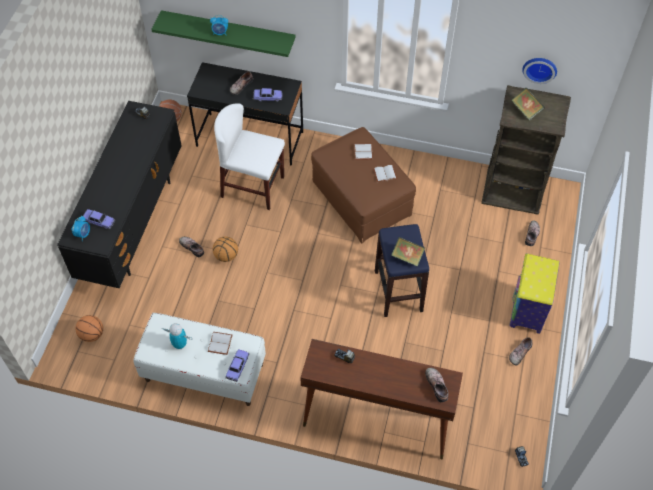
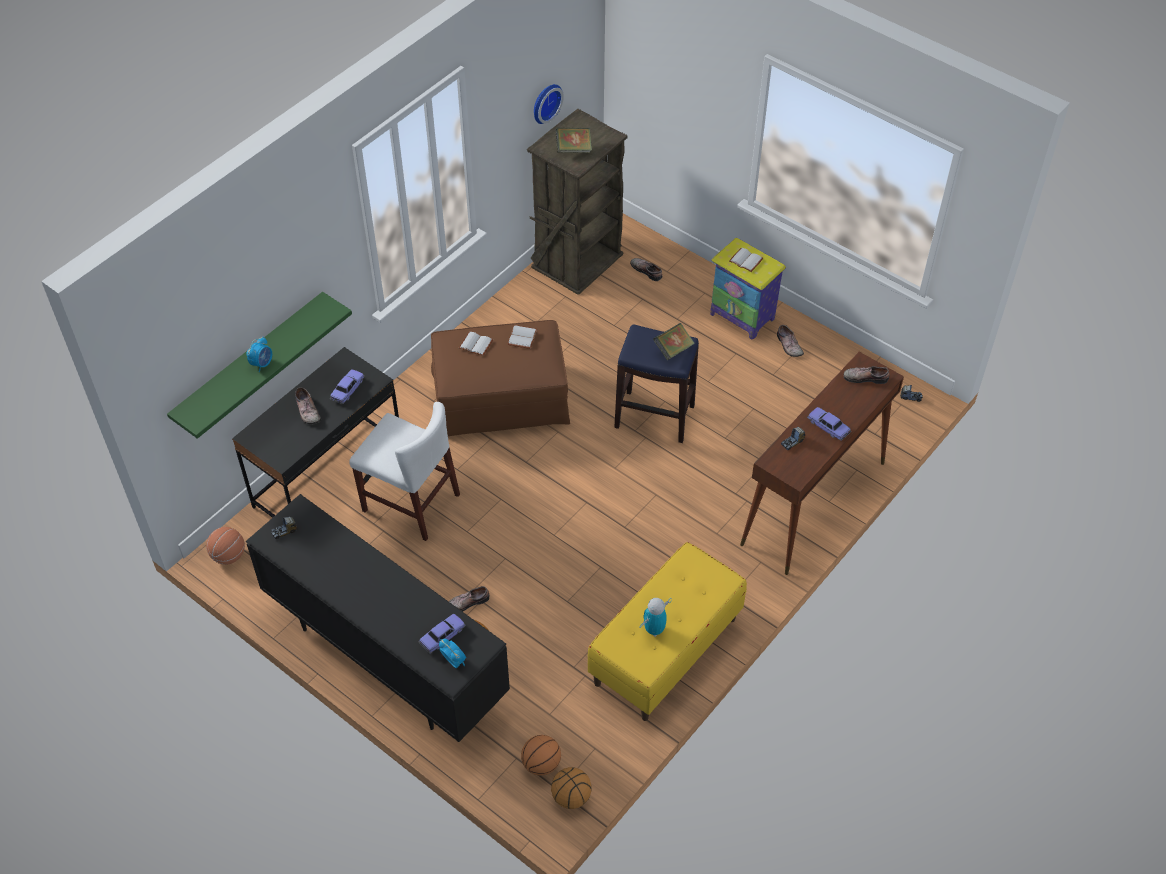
camera: 65 degrees left, 5 degrees down
(204, 373) = (666, 651): white bench -> yellow bench
(221, 344) = (675, 586): white book -> white book (746, 260)
(226, 256) = (503, 569): basketball -> basketball (571, 797)
(237, 367) = (716, 580): toy car -> toy car (828, 427)
(253, 186) = (410, 503): white chair -> white chair turned 105 degrees counterclockwise

